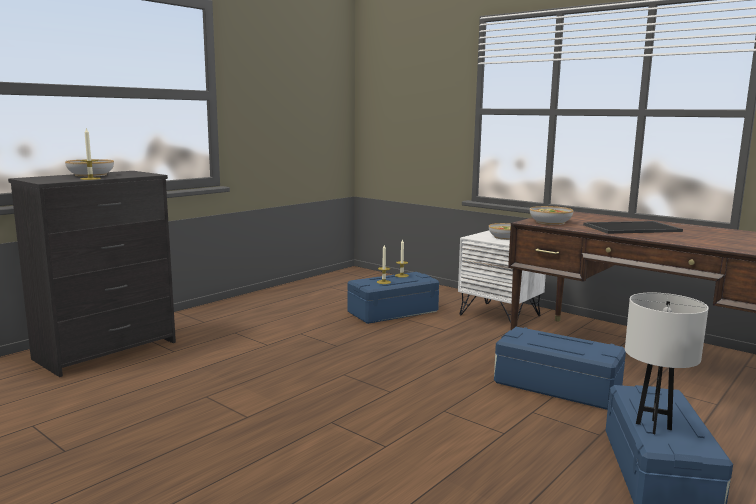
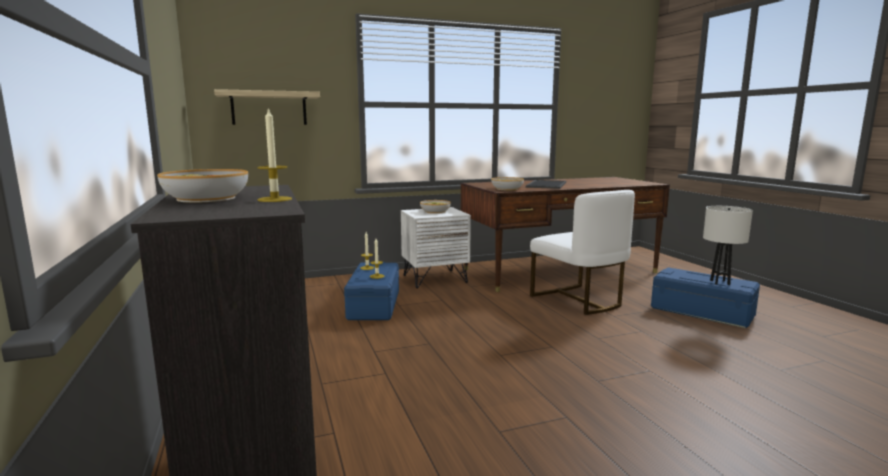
camera: 60 degrees left, 0 degrees up
(404, 116) = (269, 108): none -> shelf
(556, 386) = (578, 300): blue storage box -> white chair

